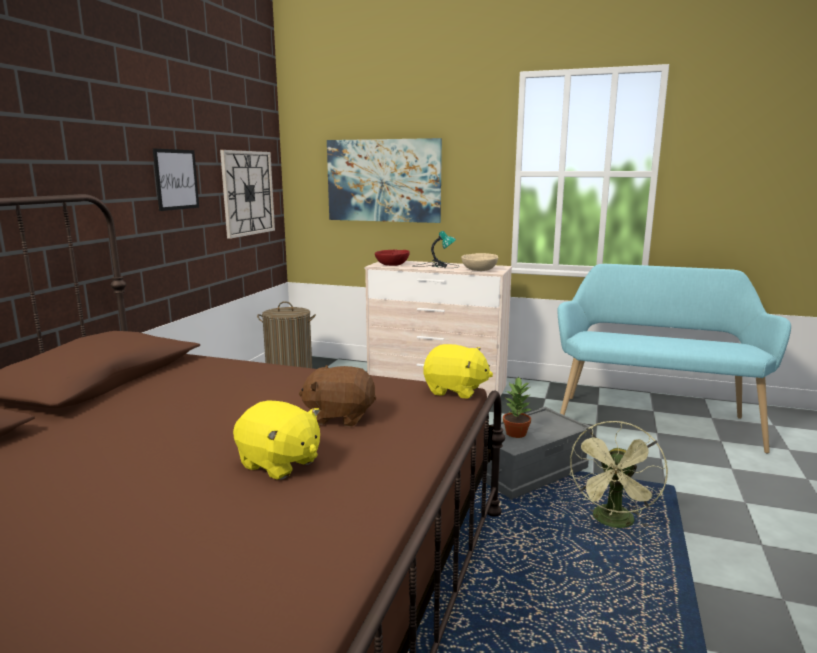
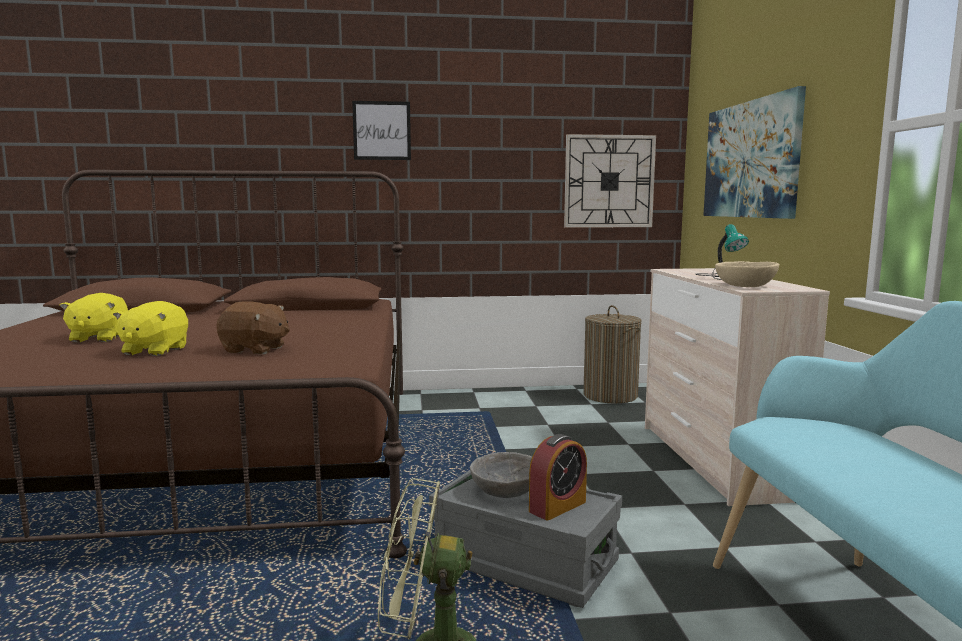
camera: 65 degrees right, 5 degrees down
(176, 179) = (495, 164): picture -> picture (382, 130)
(340, 416) = (255, 350): brown plush toy -> brown plush toy turned 120 degrees clockwise
(392, 264) = (687, 271): red bowl -> none
(455, 390) = (348, 368): yellow plush toy -> yellow plush toy (98, 338)
(516, 433) = (506, 491): potted plant -> grey bowl
(547, 425) = (557, 506): none -> alarm clock

